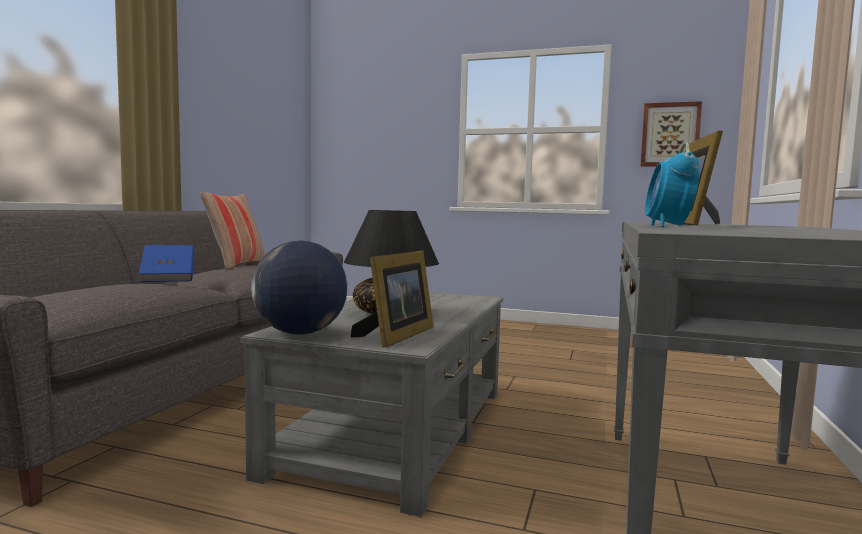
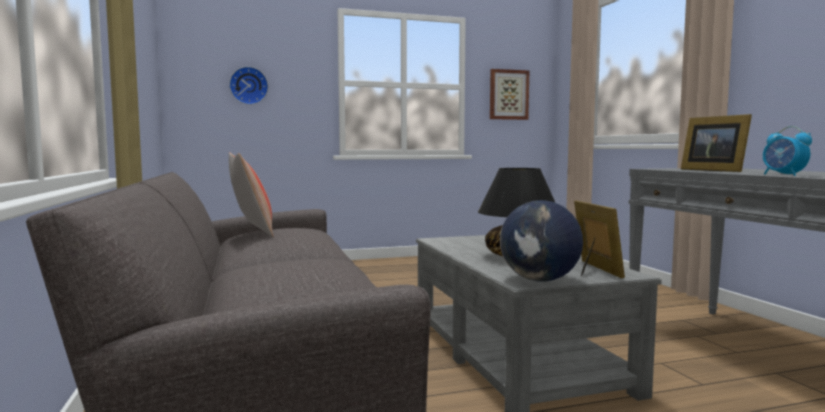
camera: 35 degrees left, 0 degrees up
(168, 278) = (288, 254): blue book -> none
(377, 139) = (249, 86): none -> wall clock

